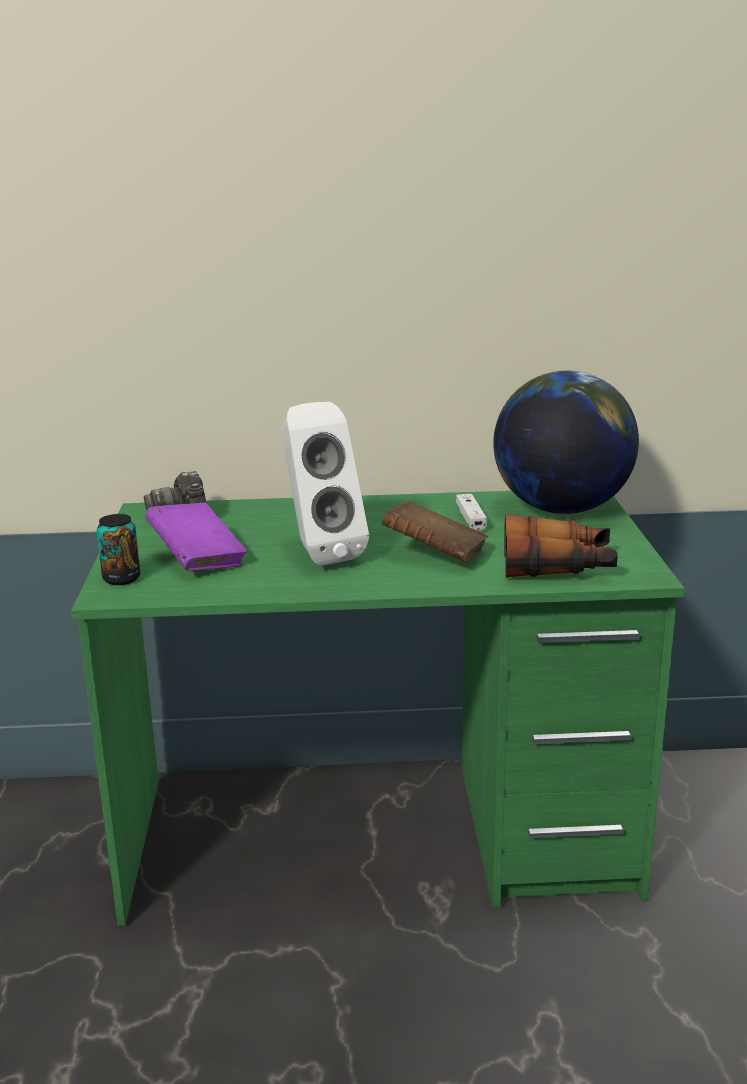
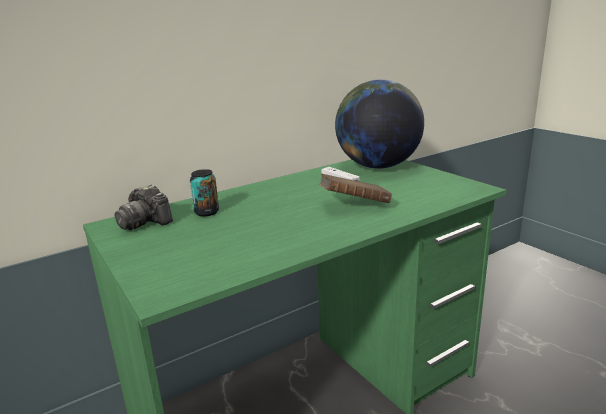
camera: 30 degrees left, 0 degrees up
(121, 579) = (155, 279): can -> can (206, 212)
(197, 560) = (199, 248): purple book -> none
(319, 554) = (281, 222): white speaker -> none
(558, 566) = (429, 194): binoculars -> none

